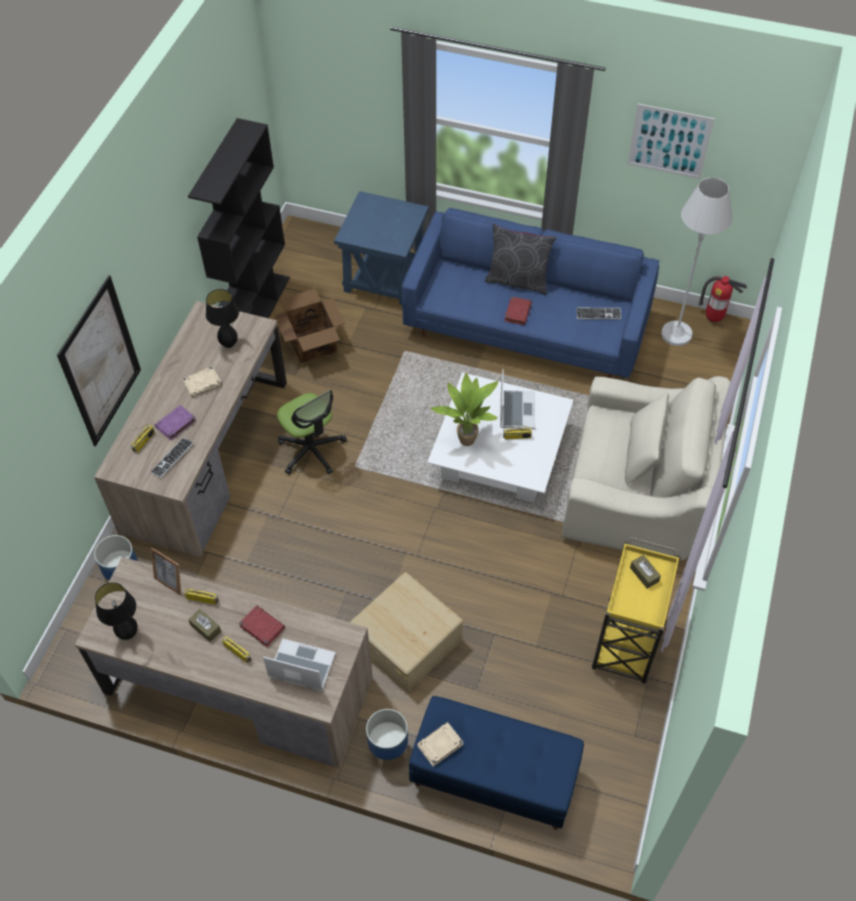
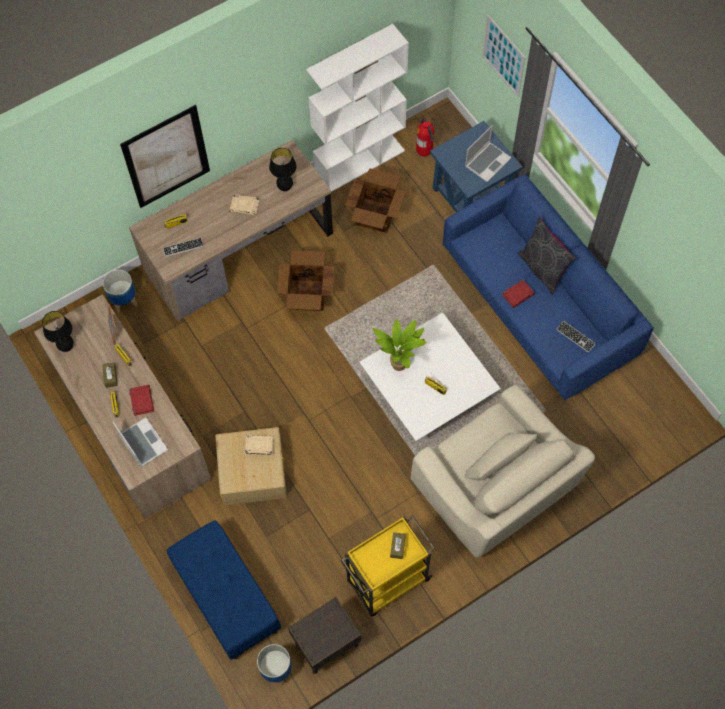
camera: 40 degrees right, 10 degrees up
(175, 424) = (204, 224): purple book -> none
(256, 311) = (360, 162): black bookcase -> white bookcase
(311, 450) = (307, 296): office chair -> cardboard box
(389, 749) = (182, 531): planter -> planter (277, 670)
(439, 745) = (191, 553): beige book -> beige book (259, 446)
(516, 410) = (453, 367): laptop -> laptop (487, 162)
(628, 744) = (326, 645): none -> brown nightstand
(669, 141) = (686, 247): picture -> picture (503, 56)
(676, 334) = (644, 390): white floor lamp -> none
(714, 318) = (686, 398): fire extinguisher -> fire extinguisher (424, 152)

